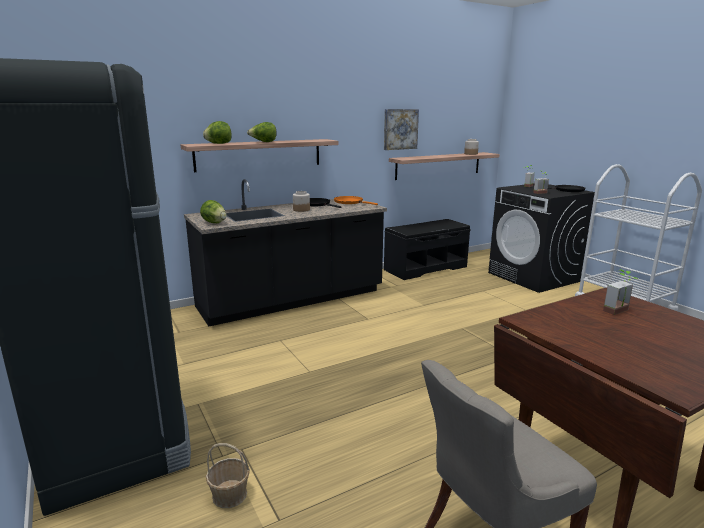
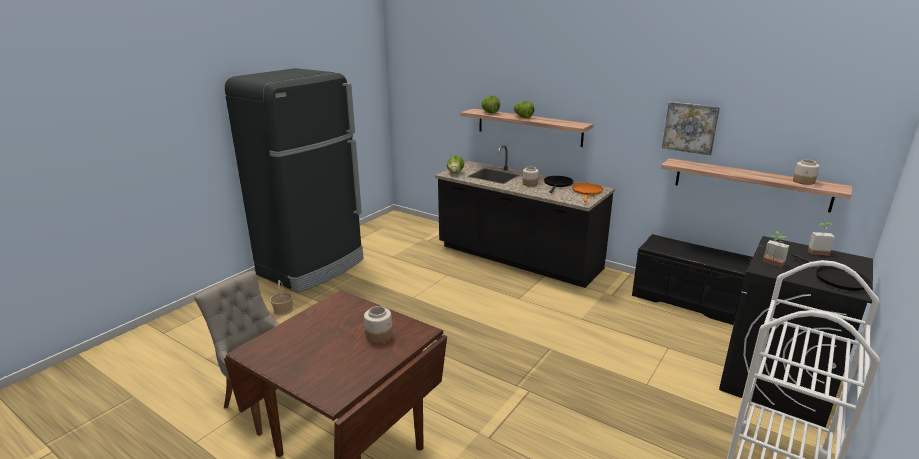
camera: 65 degrees right, 5 degrees up
(620, 312) = (379, 335): potted plant -> jar

